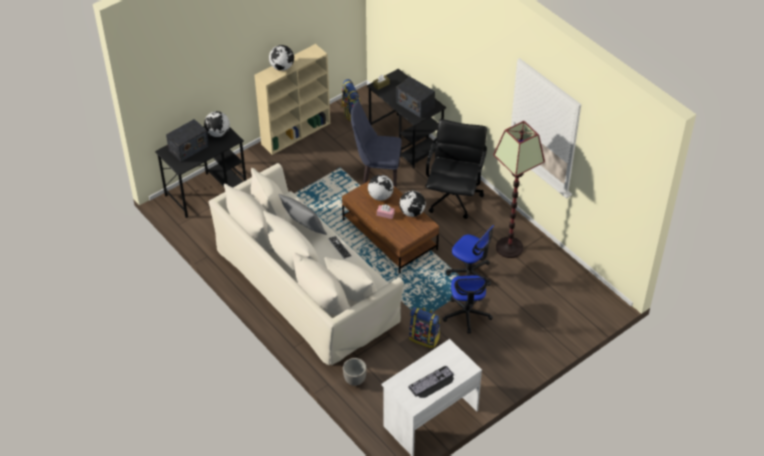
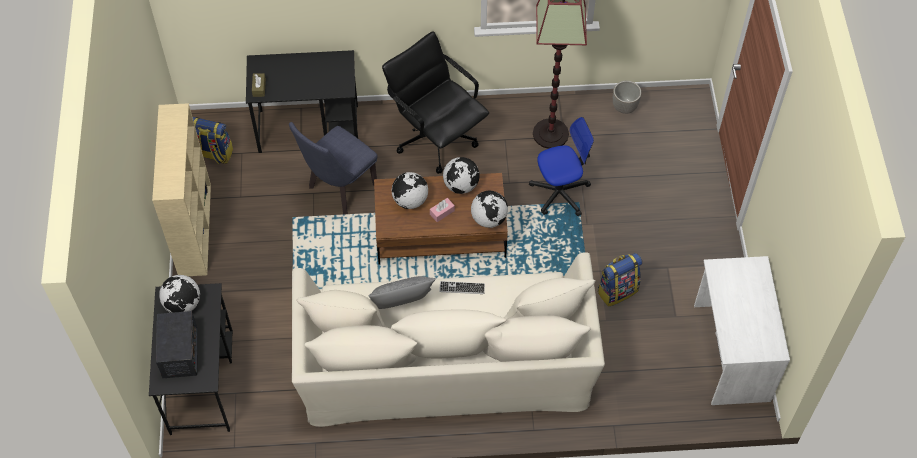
camera: 55 degrees left, 10 degrees up
(282, 67) = (168, 163): globe -> globe (489, 219)
(354, 380) = (627, 395): planter -> planter (624, 107)
(414, 105) = (323, 76): radio -> none
(432, 383) = (756, 314): keyboard -> none
(467, 314) = (614, 230): office chair -> none

